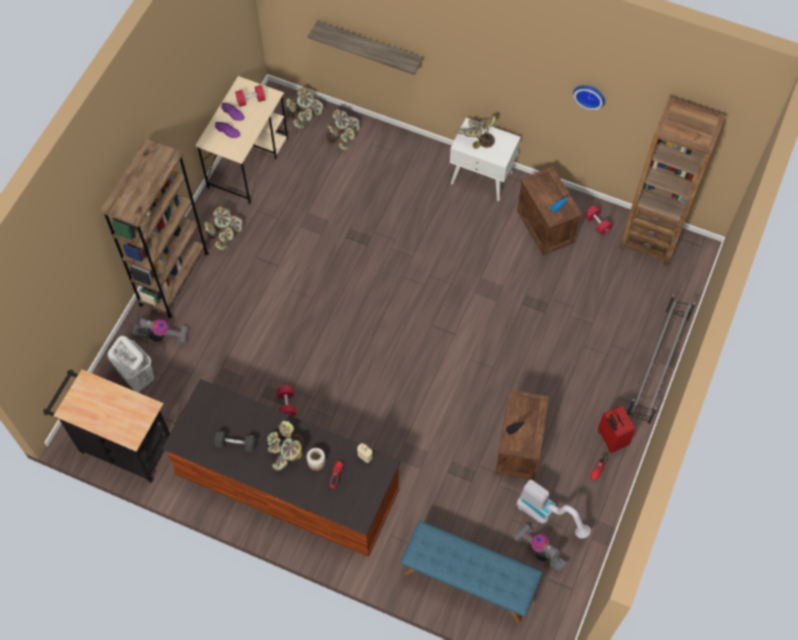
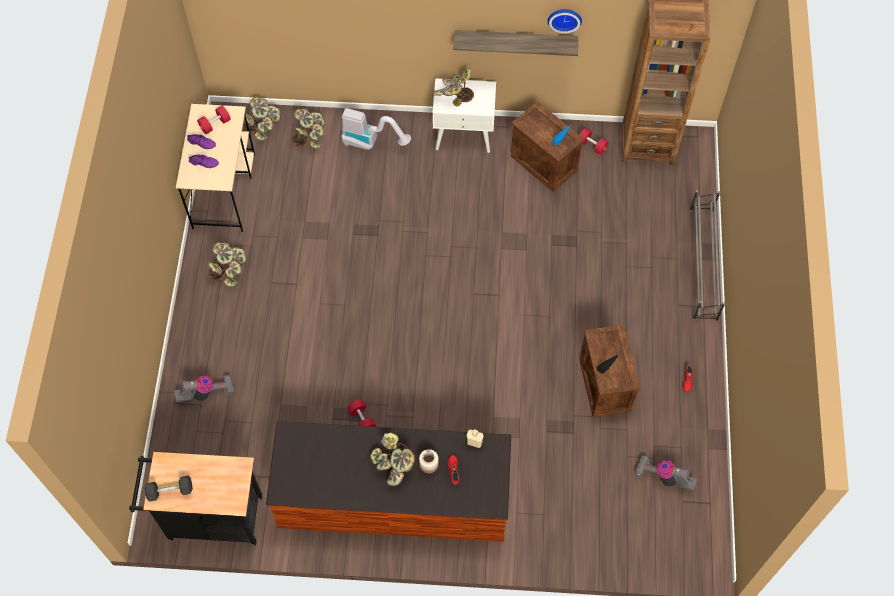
camera: 20 degrees left, 0 degrees up
(137, 378) = (198, 444): white laundry basket -> none
(174, 278) = (194, 331): brown bookcase -> none
(236, 444) = (340, 474): grey dumbbell -> grey dumbbell (170, 491)
(369, 46) = (321, 34): shelf -> shelf (515, 41)
(468, 580) = (609, 530): blue bench -> none
(547, 515) = (658, 440): vacuum cleaner -> vacuum cleaner (371, 142)
(611, 439) = (688, 347): red suitcase -> none

